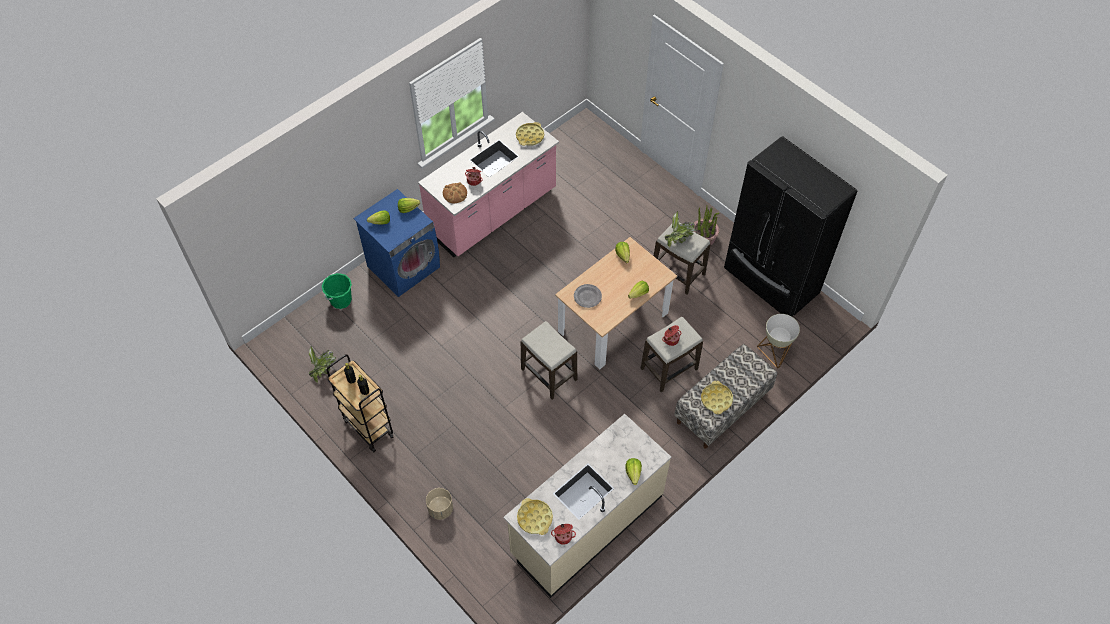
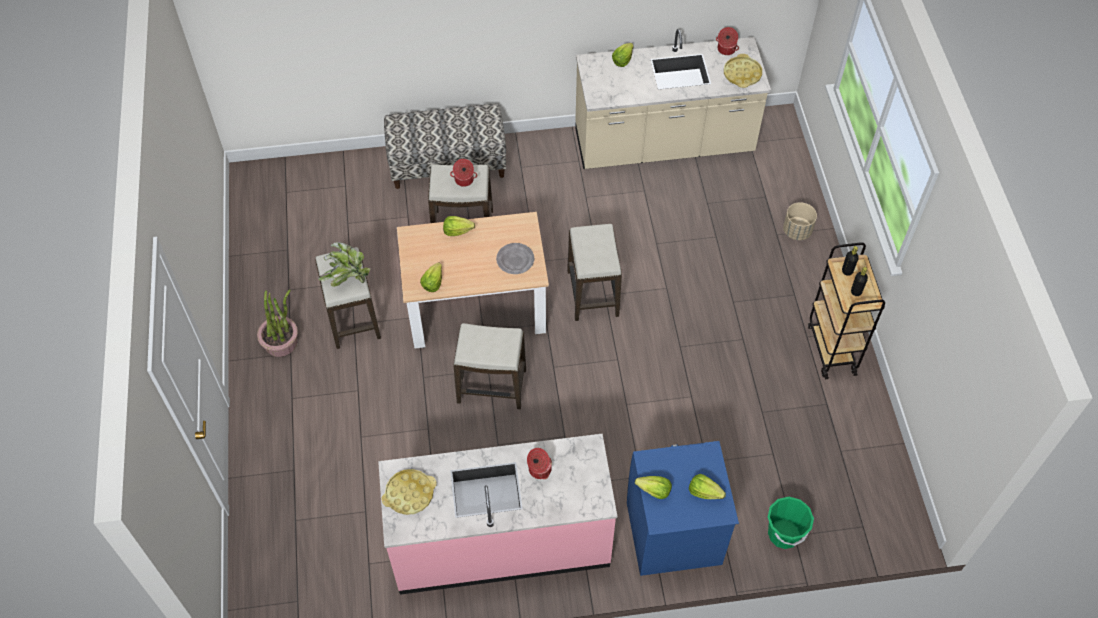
camera: 145 degrees left, 0 degrees up
(324, 369) = (851, 450): potted plant -> none
(455, 193) = (579, 464): bread -> none
(563, 283) = (491, 386): none -> stool
(716, 399) = (467, 124): yellow tray -> none
(769, 282) = (269, 250): black fridge -> none
(774, 352) = (344, 182): planter -> none

